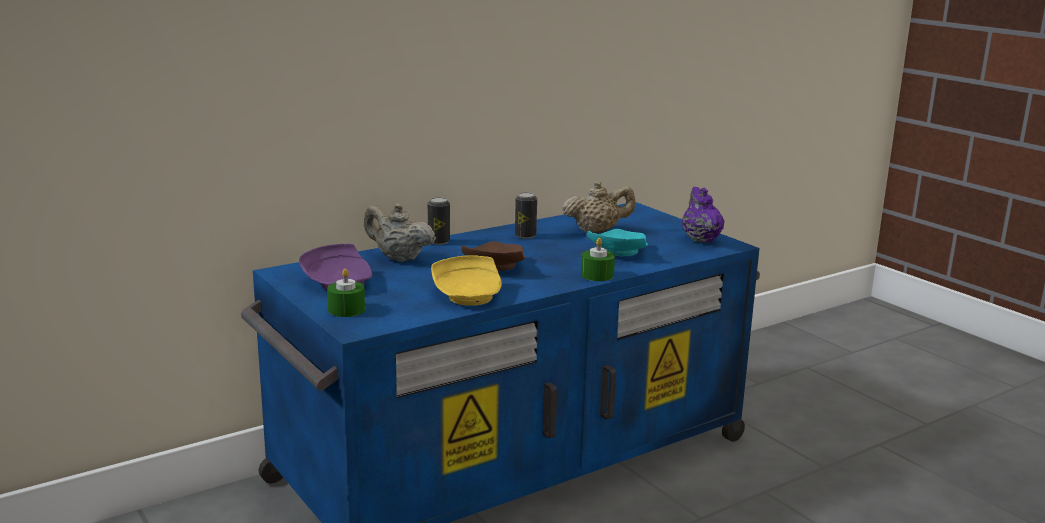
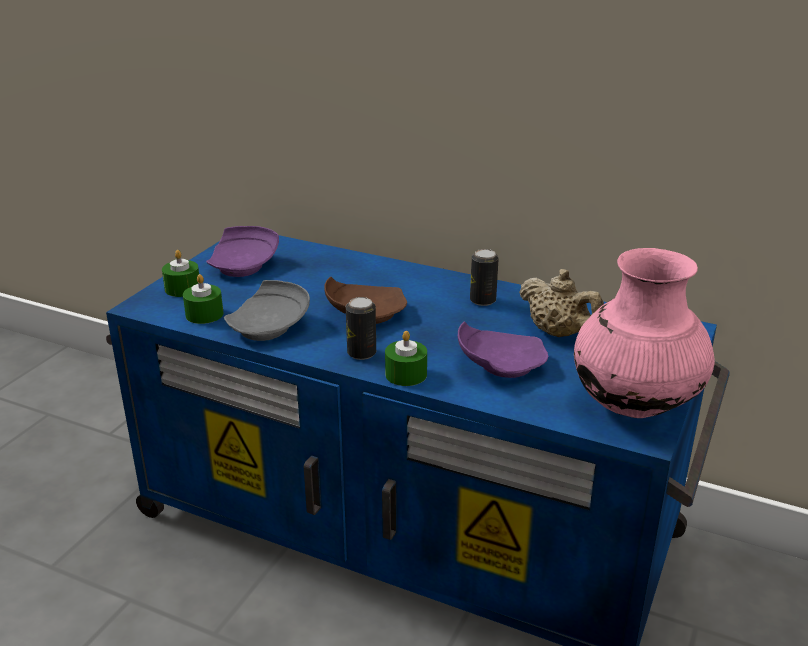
camera: 60 degrees right, 10 degrees up
(398, 258) = (334, 267): beige teapot -> none
(411, 311) = (204, 314): none -> green candle
(438, 241) = (404, 268): can -> can (361, 353)
(469, 295) = (270, 327): yellow plate -> grey plate
(617, 252) = (499, 365): turquoise plate -> purple plate
(700, 239) = (634, 406): purple teapot -> pink vase

